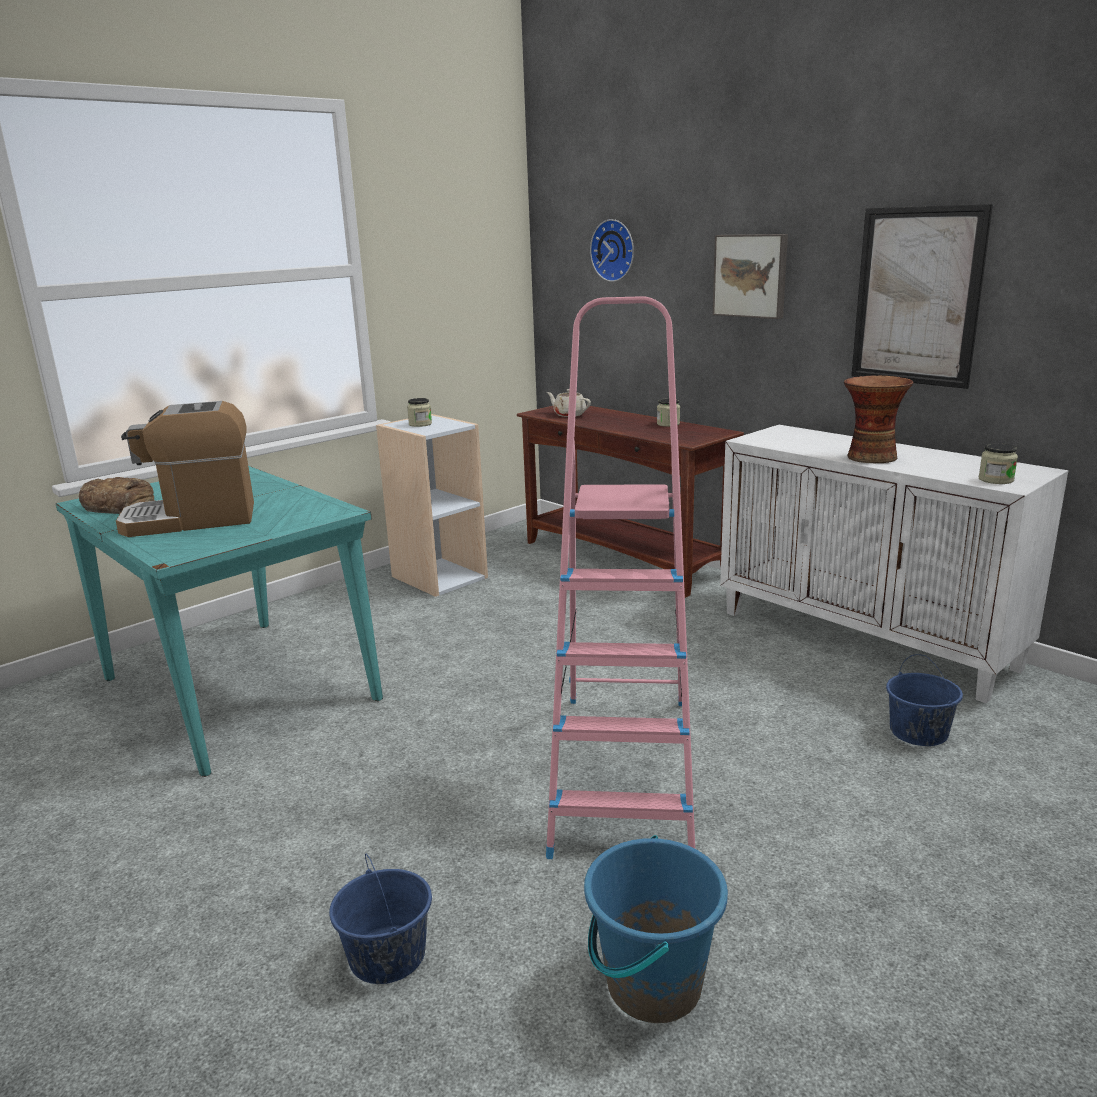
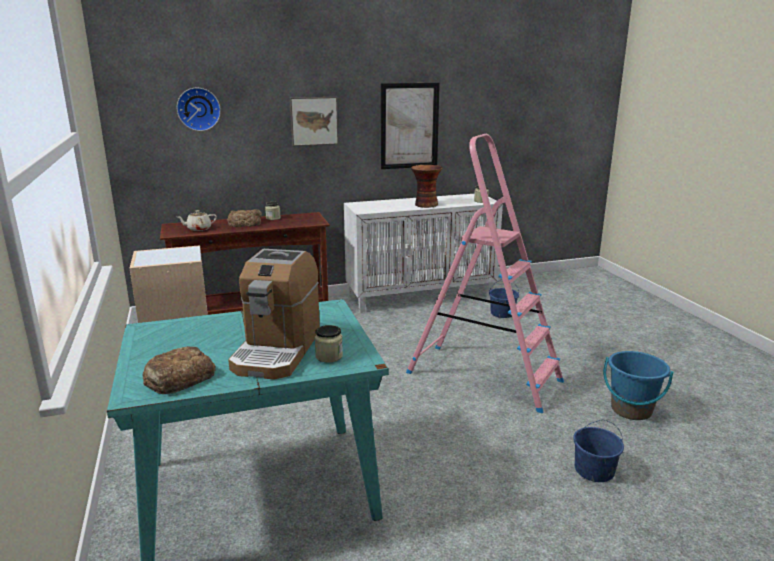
camera: 65 degrees left, 0 degrees up
(420, 424) = (163, 257): jar -> jar (329, 356)
(625, 421) = (245, 223): none -> bread

